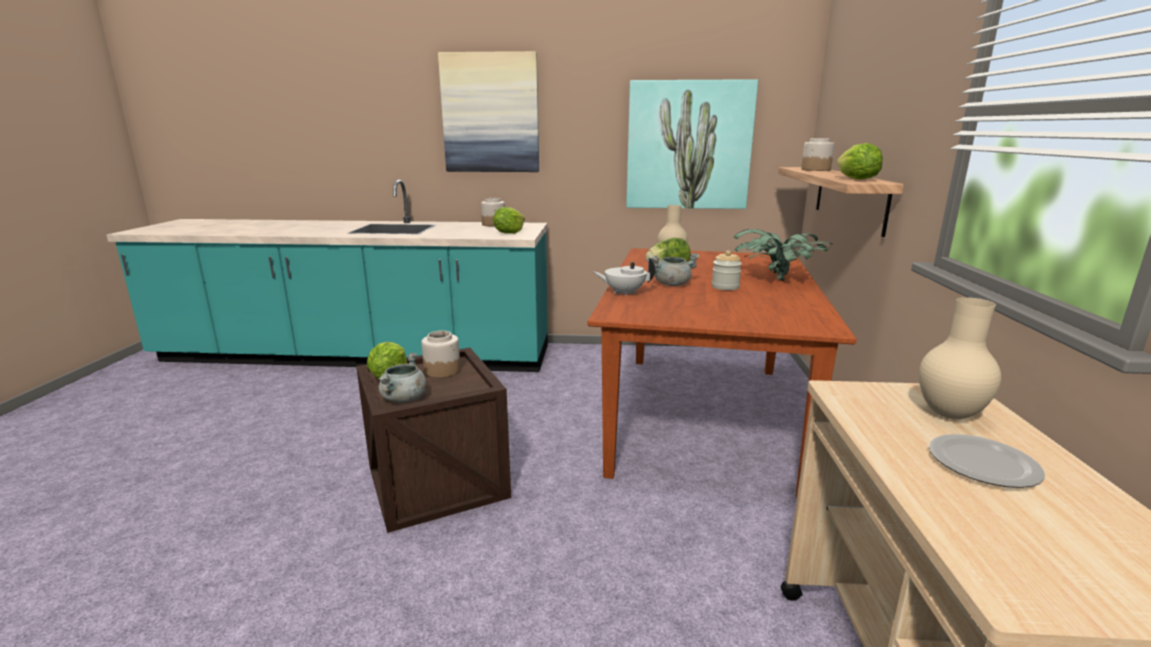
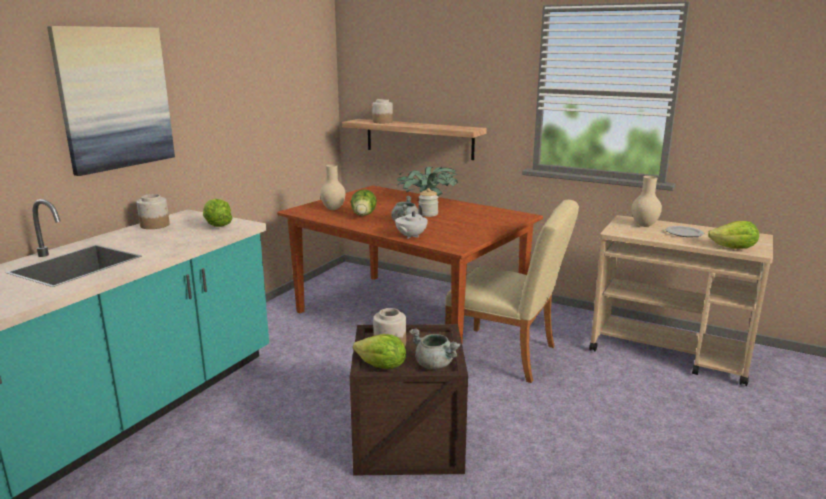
camera: 65 degrees left, 0 degrees up
(680, 509) = (508, 355): none -> beige chair
(688, 146) = (276, 112): picture -> none
(856, 179) = (456, 128): lettuce -> lettuce (733, 248)

